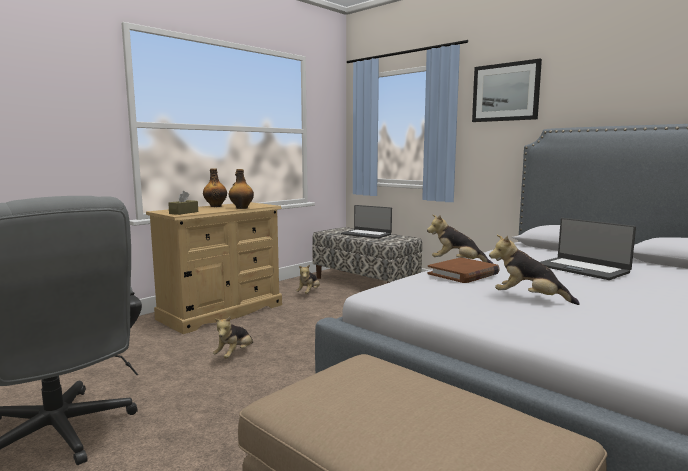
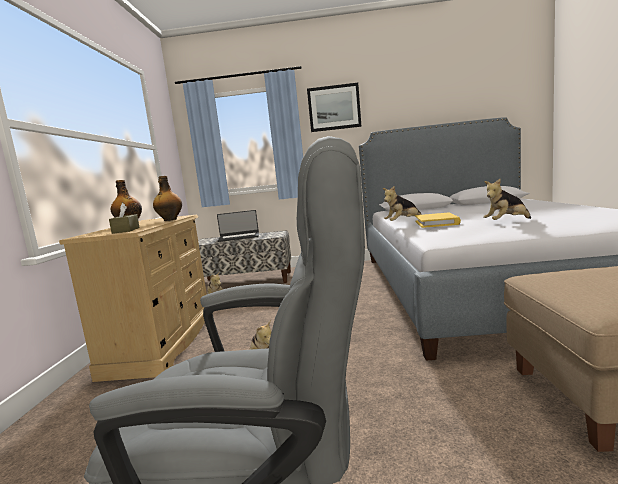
camera: 40 degrees left, 0 degrees up
(463, 274) = (436, 223): brown book -> yellow book
(582, 269) = (463, 210): laptop -> none

